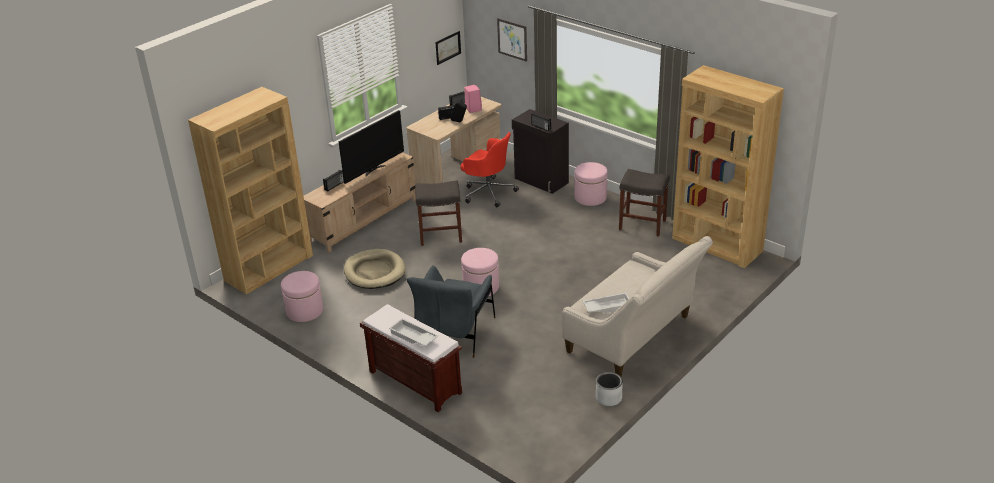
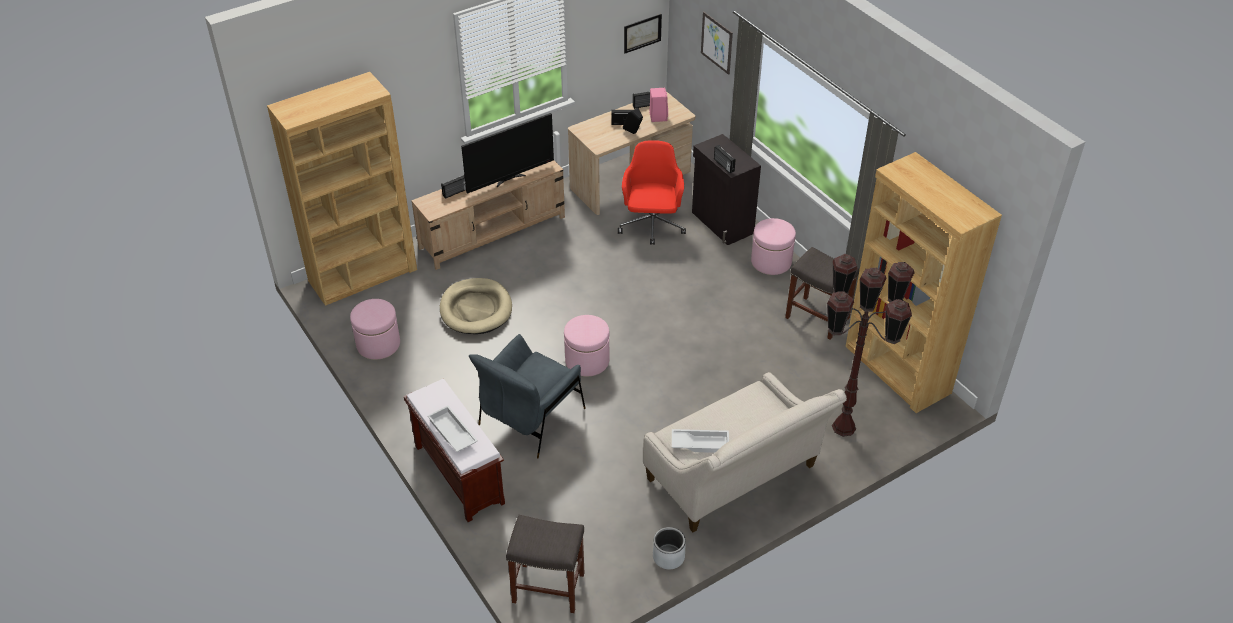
camera: 15 degrees right, 10 degrees up
(440, 235) = (570, 276): grey stool -> grey stool (547, 588)
(488, 192) = (652, 226): red office chair -> red office chair turned 135 degrees counterclockwise
(697, 288) = (843, 428): none -> brown floor lamp

